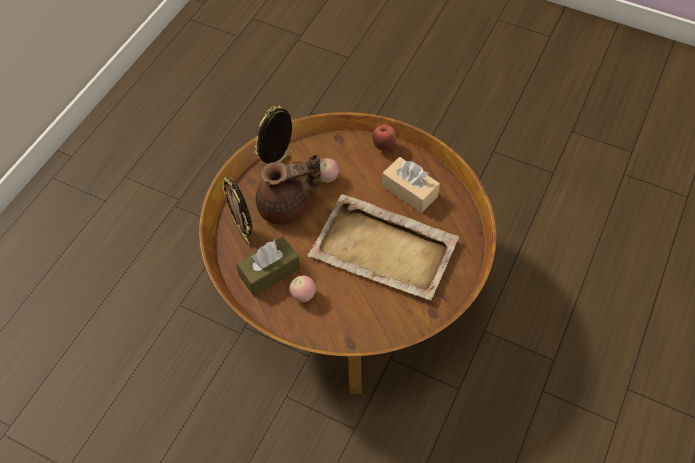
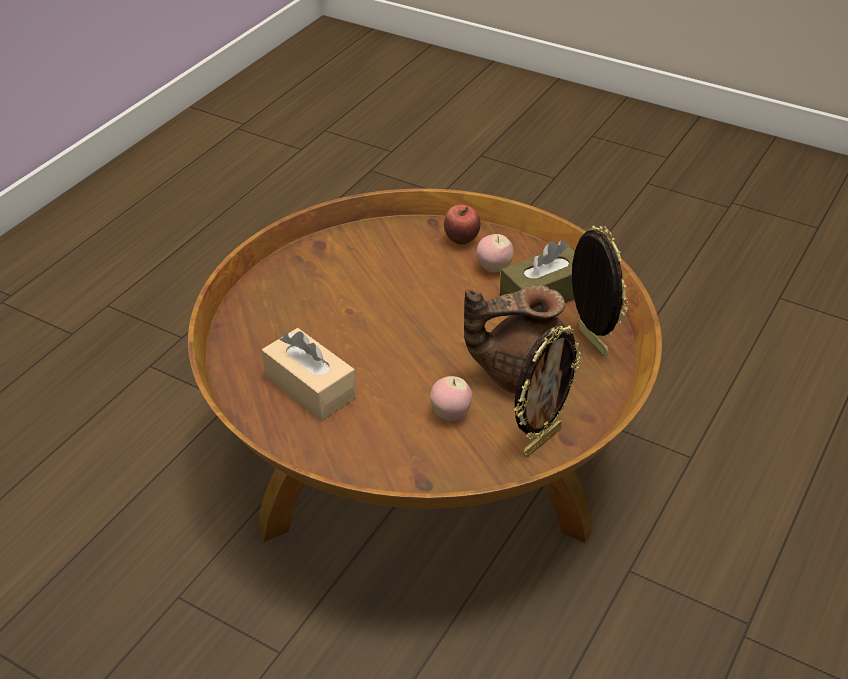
camera: 175 degrees left, 15 degrees down
(384, 145) = (338, 458): apple -> apple (461, 240)
(385, 250) = (369, 311): beige tray -> none

